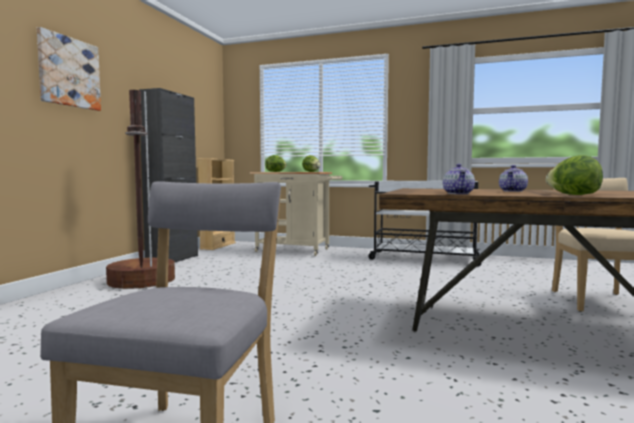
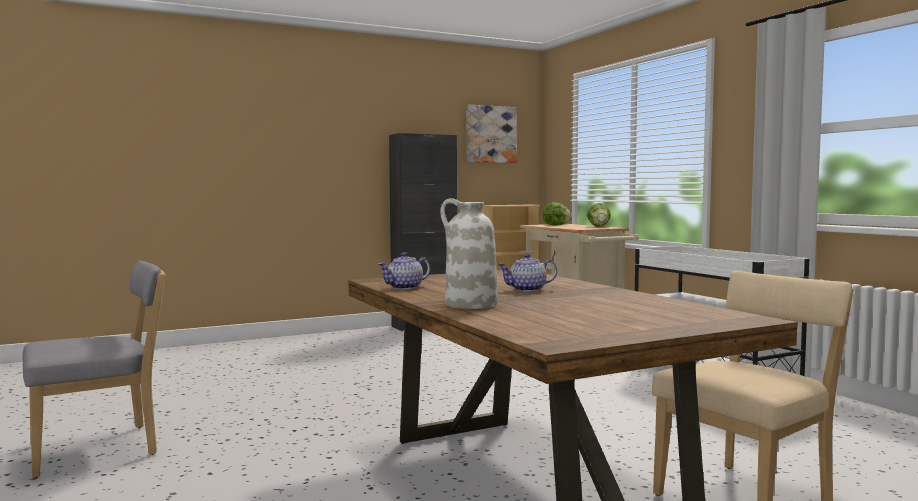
camera: 45 degrees right, 0 degrees up
(69, 72) = (304, 132): picture -> picture (490, 134)
(141, 281) = (347, 341): brown floor lamp -> none
(573, 195) = (470, 305): lettuce -> white vase

